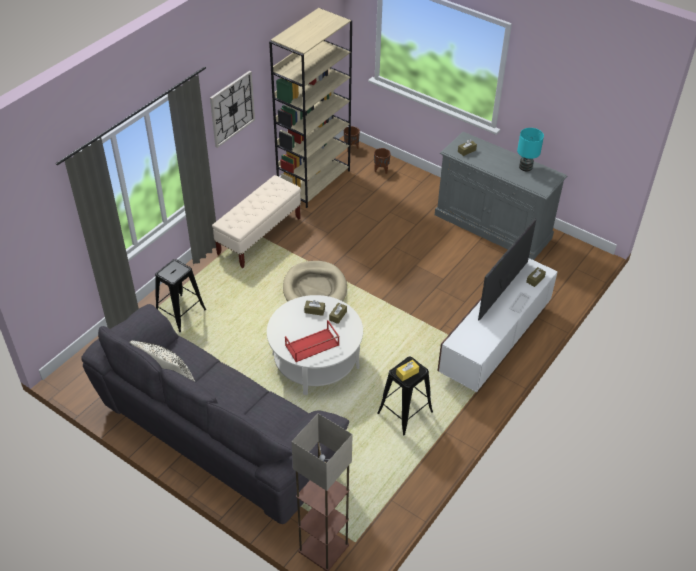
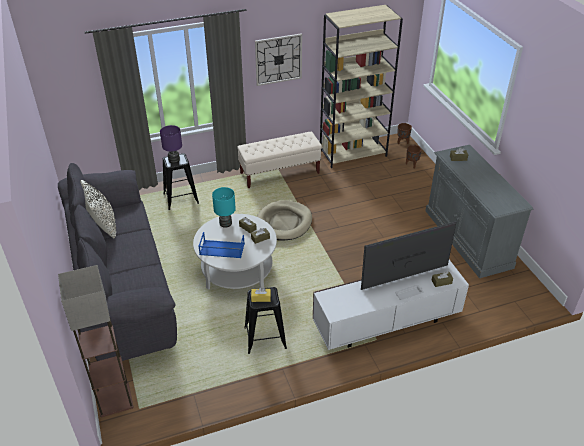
camera: 35 degrees right, 5 degrees down
(171, 272) = (174, 160): none -> purple table lamp
(312, 345) = (221, 249): red tray -> blue tray
(525, 167) = (499, 188): turquoise table lamp -> turquoise table lamp (225, 223)

